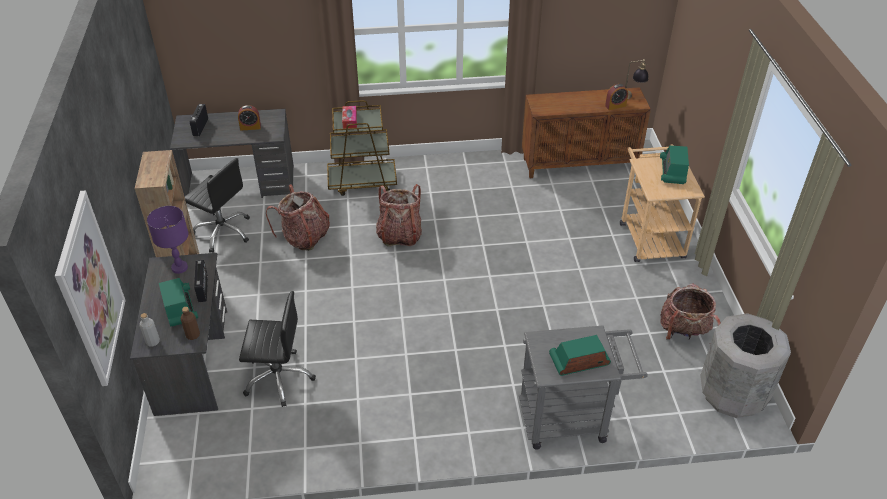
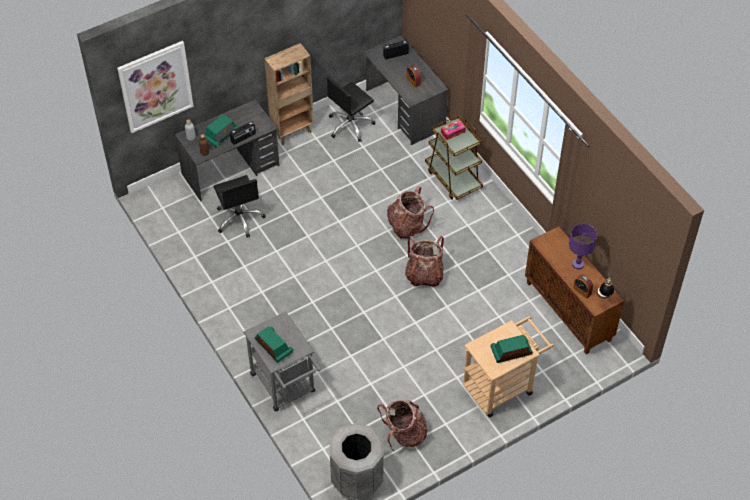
camera: 65 degrees right, 10 degrees up
(180, 268) = (254, 118): purple table lamp -> purple table lamp (578, 264)
(223, 232) = (350, 125): black office chair -> black office chair turned 45 degrees clockwise
(304, 237) = (371, 172): backpack -> backpack (424, 275)

